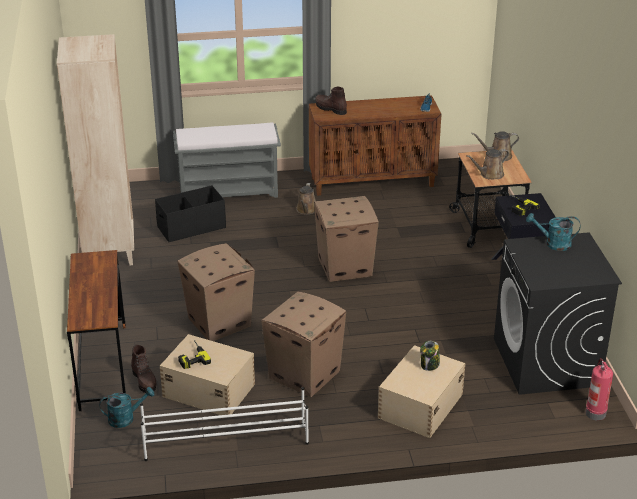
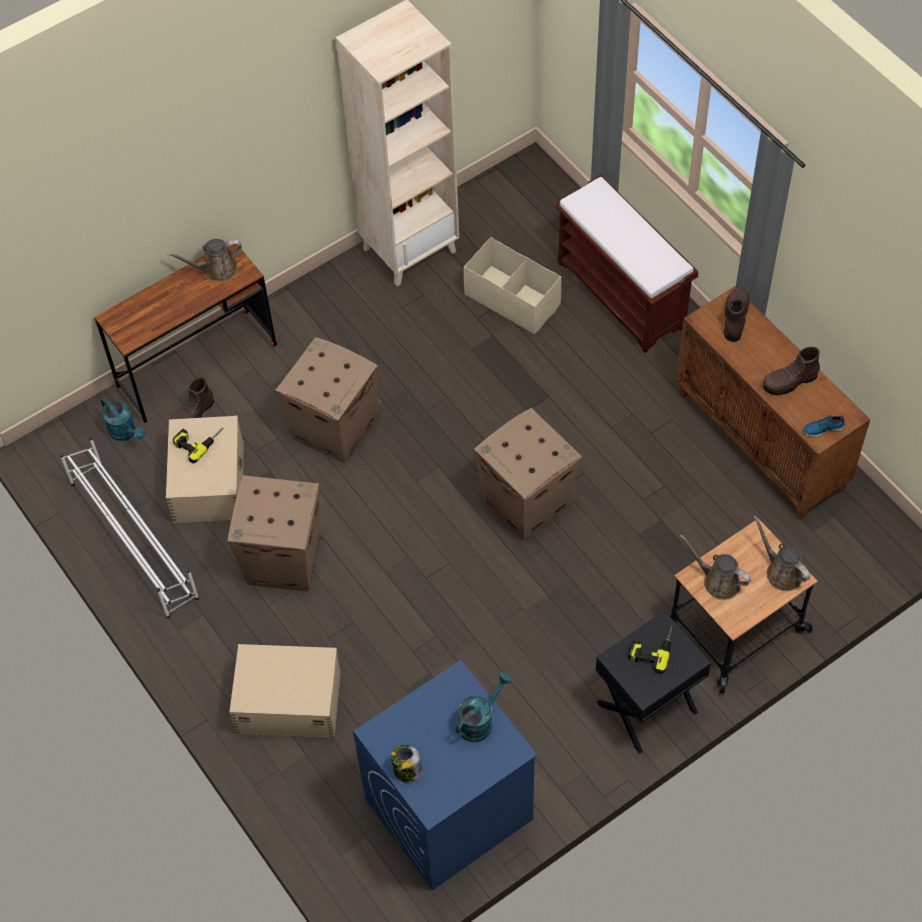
camera: 65 degrees right, 25 degrees up
(191, 227) = (512, 299): black storage box -> beige storage box
(229, 192) = (622, 295): grey bench -> brown bench
(306, 210) = (634, 399): brown watering can -> brown watering can (216, 269)
(387, 107) = (790, 382): none -> brown boot
(429, 365) = (304, 680): jar -> jar (407, 771)
(546, 362) = (448, 810): black washing machine -> blue washing machine
(553, 244) = (480, 720): turquoise watering can -> turquoise watering can turned 60 degrees clockwise
(595, 412) = (374, 898): fire extinguisher -> none

